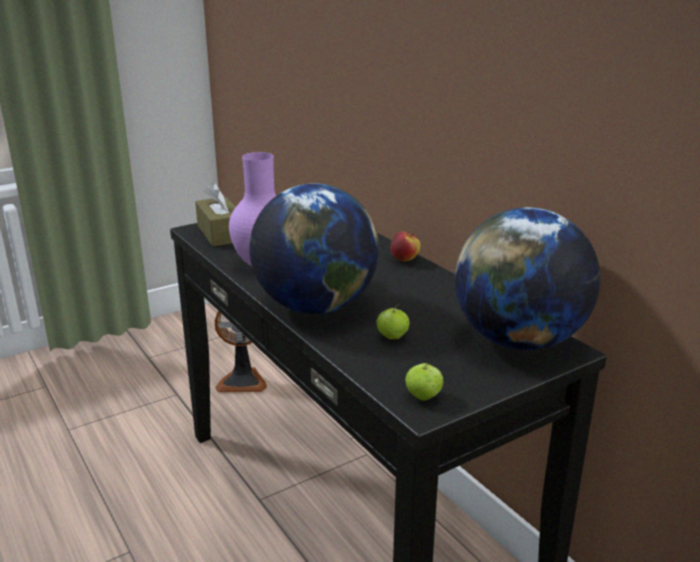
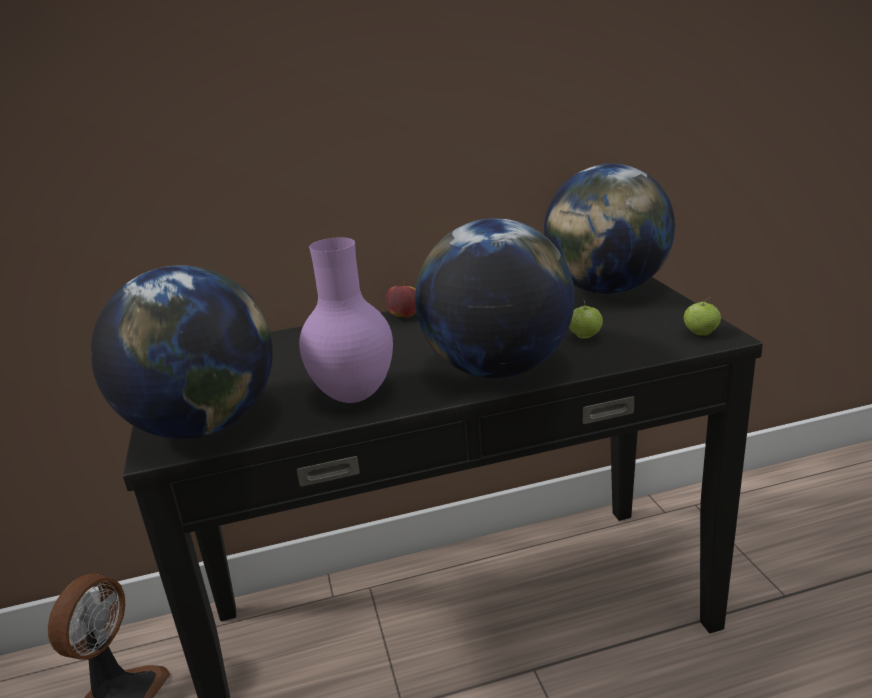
camera: 70 degrees left, 0 degrees up
(221, 233) = (203, 426): brown tissue box -> globe

